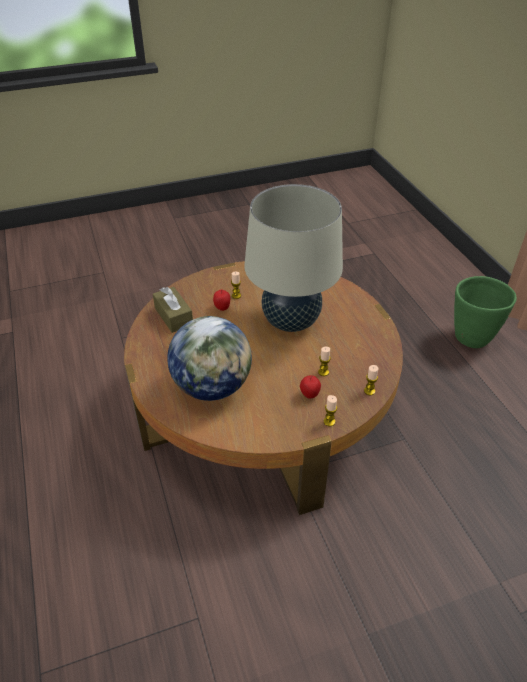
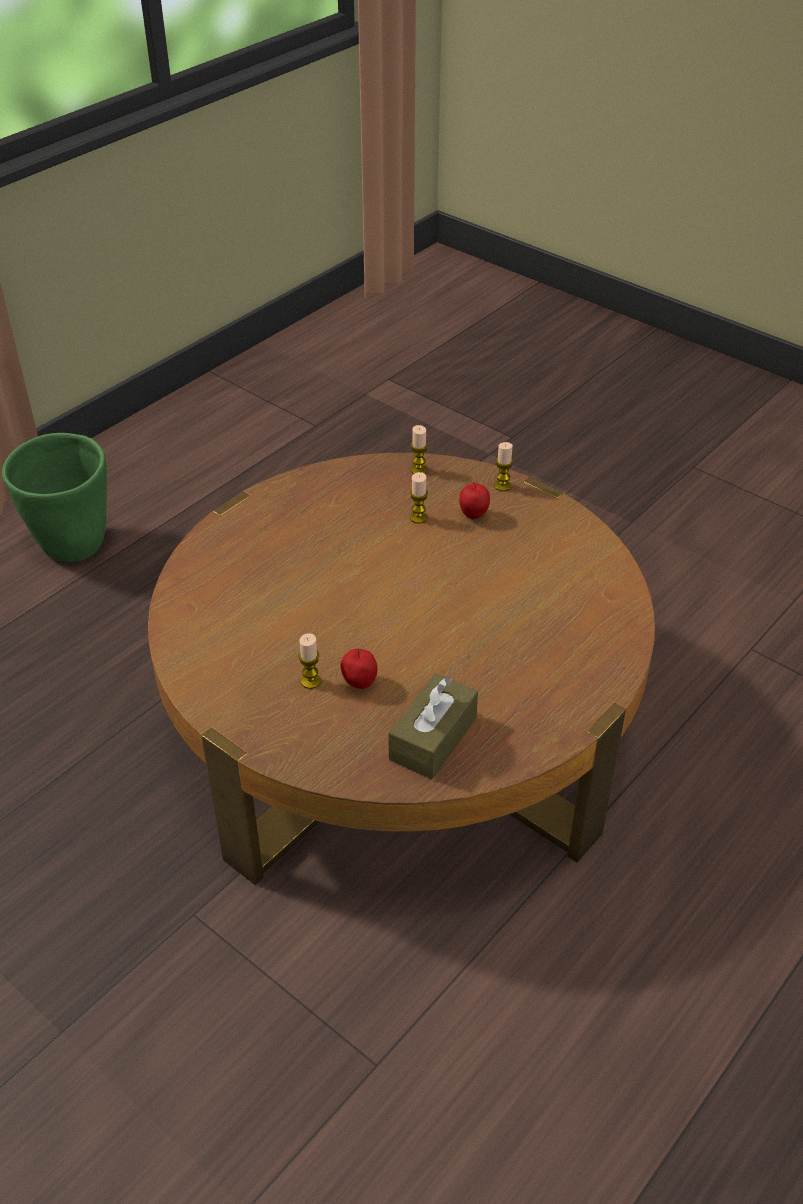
camera: 120 degrees left, 0 degrees up
(212, 386) = (545, 612): globe -> none
(291, 321) = (331, 587): beige table lamp -> none

